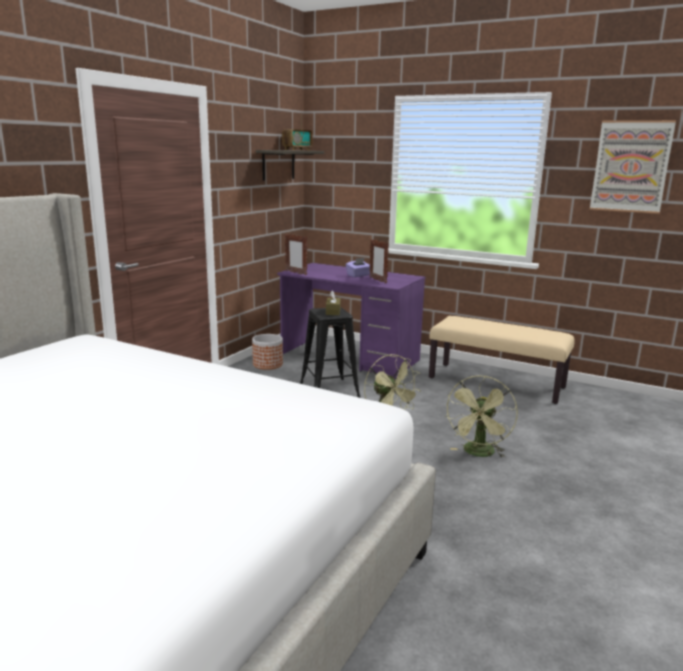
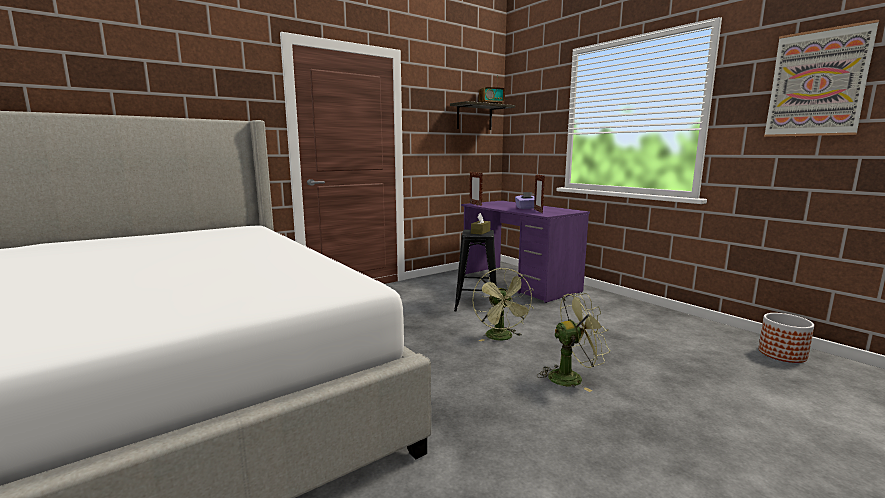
camera: 25 degrees right, 5 degrees down
(268, 364) = (446, 280): planter -> planter (782, 354)
(478, 453) = (571, 377): green fan -> green fan turned 150 degrees counterclockwise
(496, 382) = (649, 319): beige bench -> none

